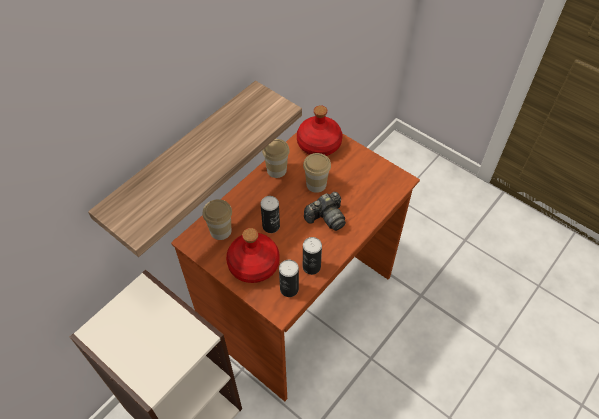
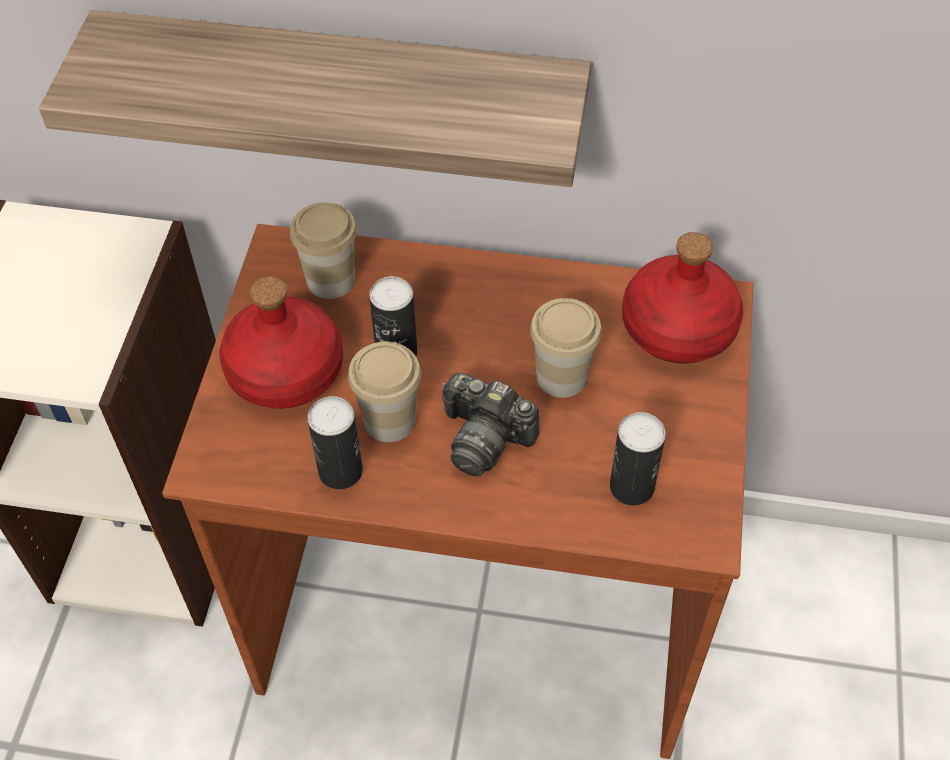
camera: 60 degrees right, 0 degrees up
(276, 170) = (546, 291): cup -> cup (389, 420)
(289, 289) = (263, 458): can -> can (631, 487)

